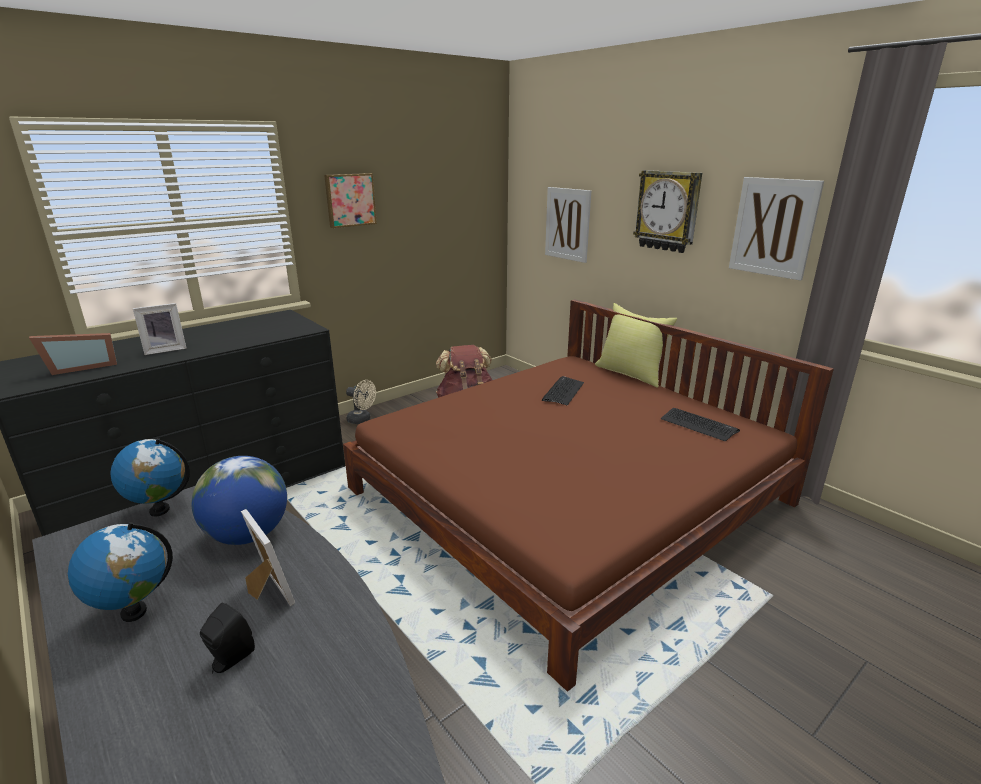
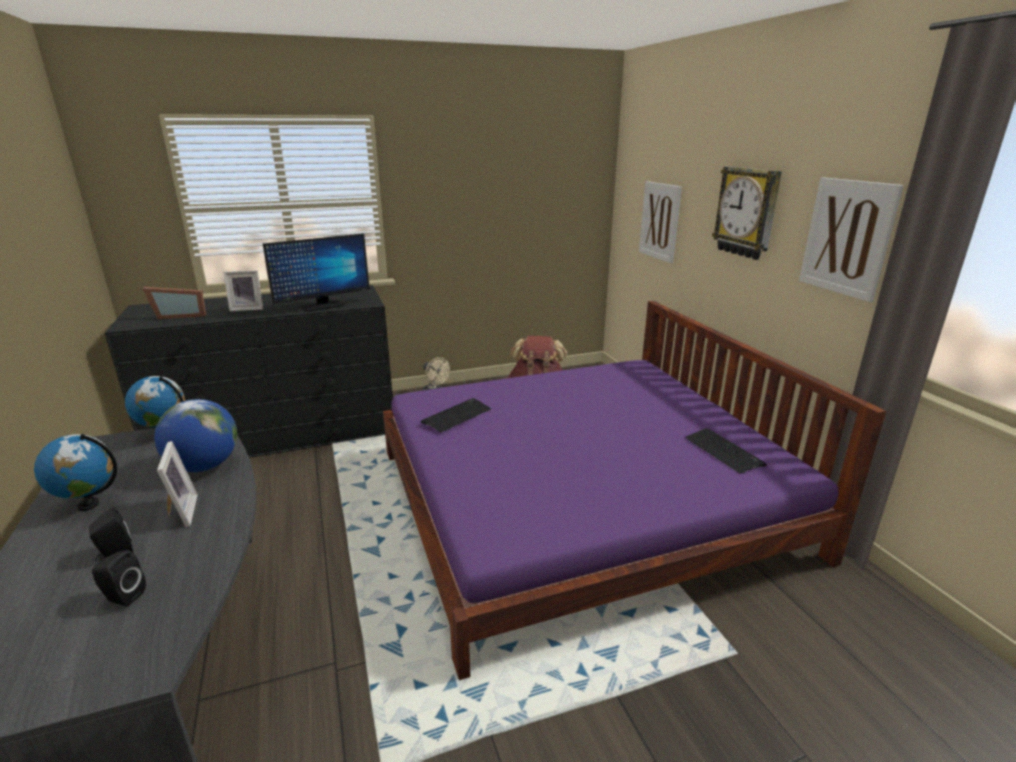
camera: 20 degrees right, 0 degrees up
(258, 337) = (323, 306): none -> monitor
(286, 702) = (122, 597): none -> black speaker
(350, 200) = (440, 188): picture -> none
(563, 391) = (603, 394): keyboard -> keyboard (457, 415)
(568, 495) = (581, 500): brown bed -> purple bed
(631, 373) = (692, 386): yellow pillow -> none

